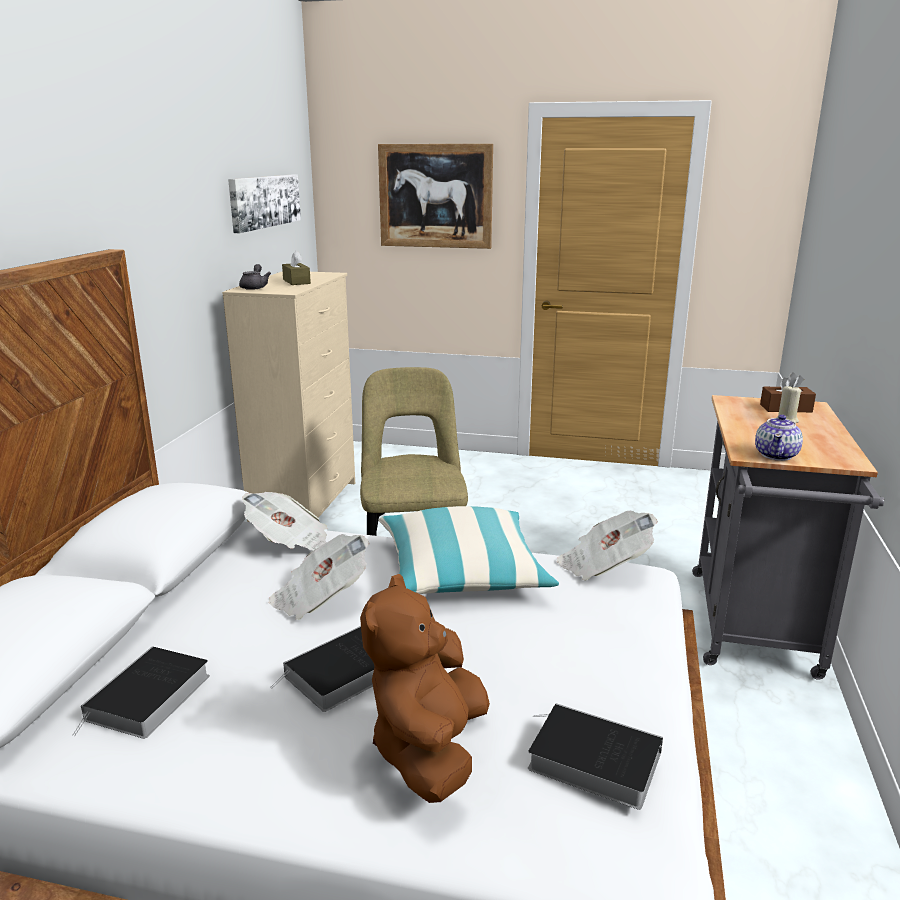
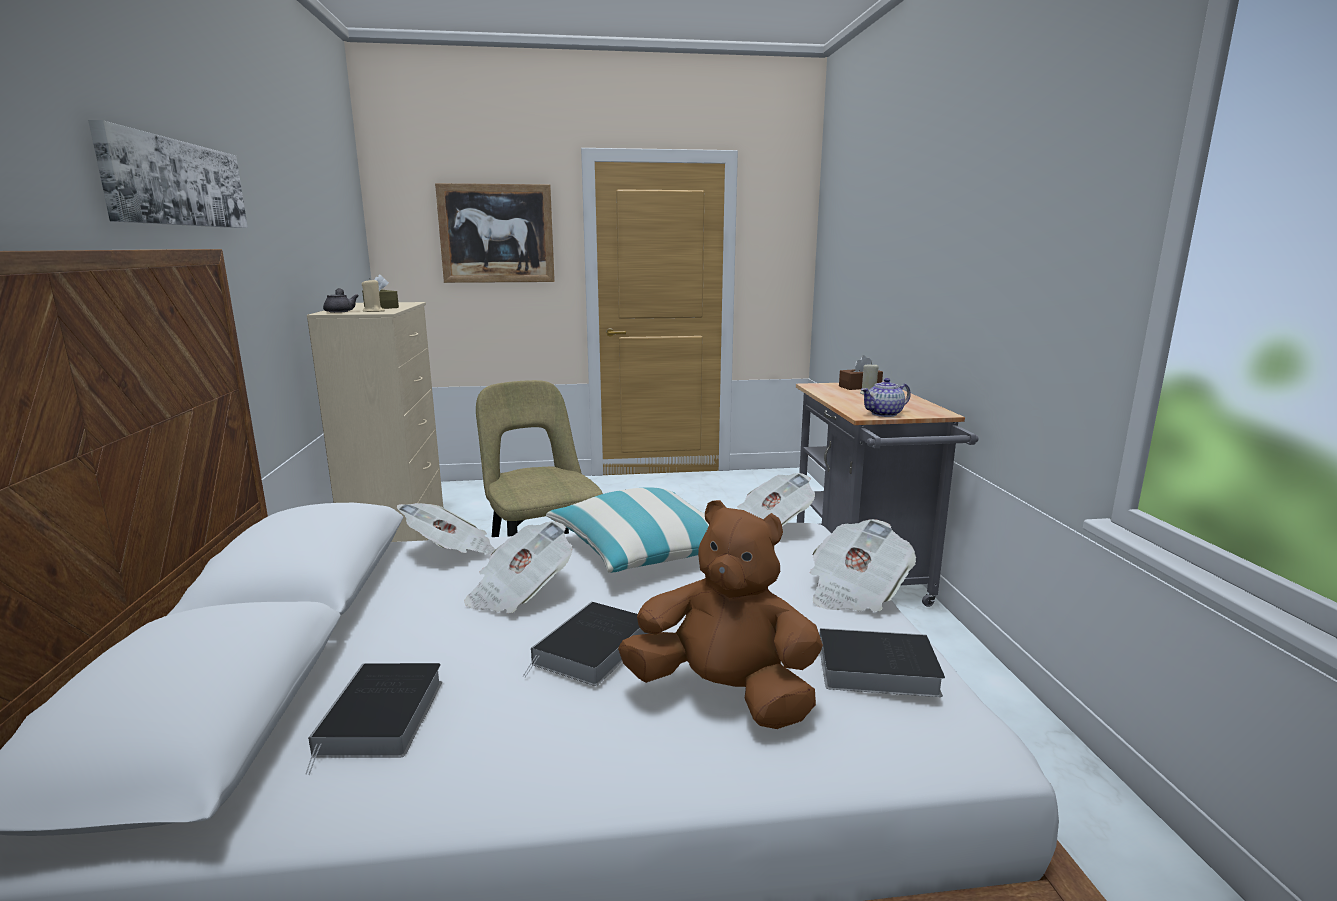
camera: 20 degrees left, 5 degrees down
(264, 201) = (329, 231): picture -> picture (175, 183)
(282, 289) = (373, 311): none -> beige candle
(429, 749) = (724, 694): brown plush toy -> brown plush toy turned 120 degrees clockwise
(643, 664) = (854, 592): none -> newspaper
(776, 455) = (884, 414): teapot -> teapot turned 60 degrees clockwise

